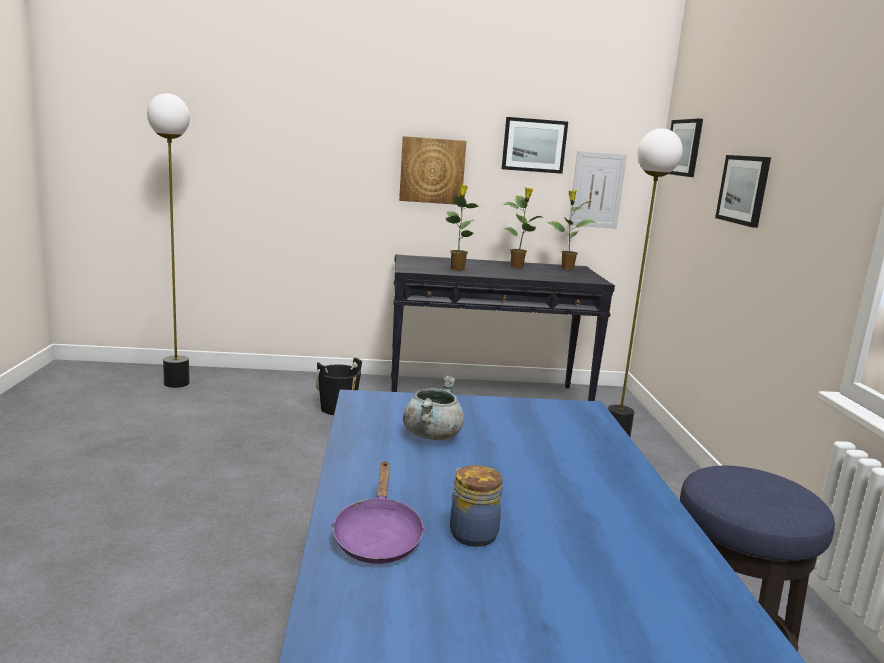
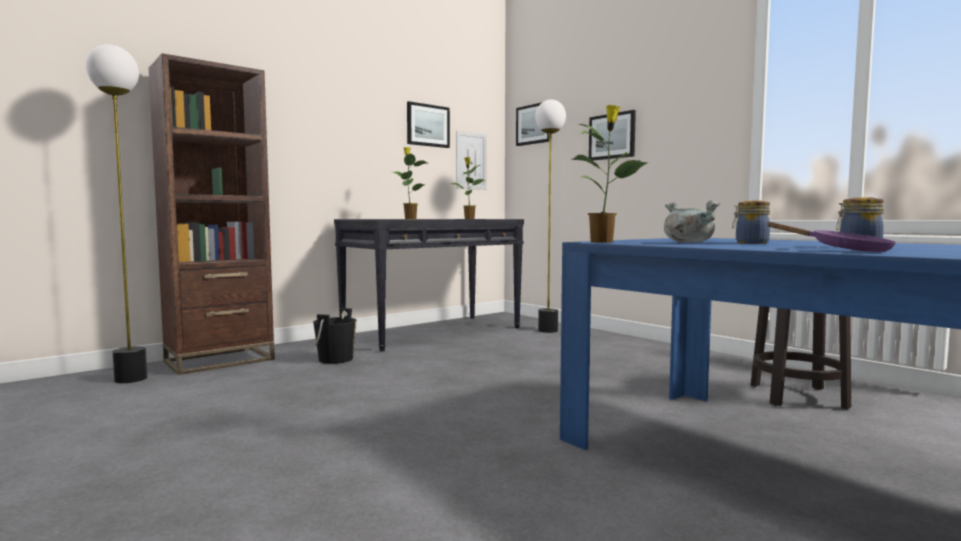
camera: 35 degrees left, 10 degrees down
(257, 381) = (219, 360): none -> brown bookcase
(432, 170) = (355, 144): picture -> none
(477, 463) = (750, 243): none -> jar
(517, 267) = (440, 218): potted plant -> potted plant (603, 242)

